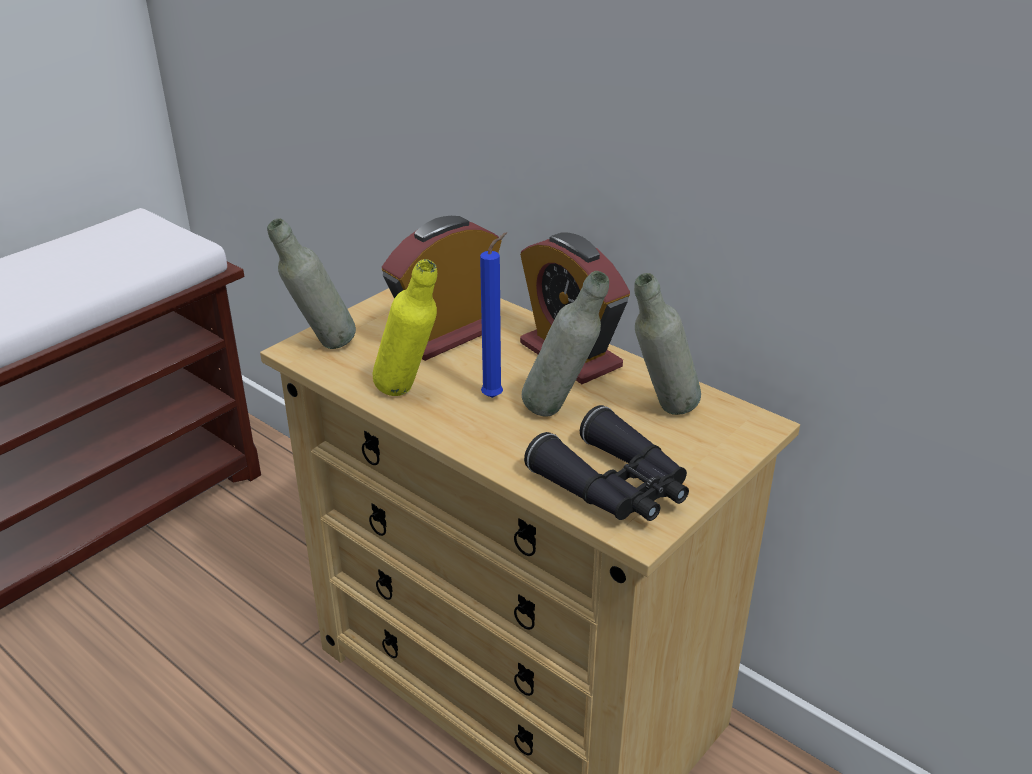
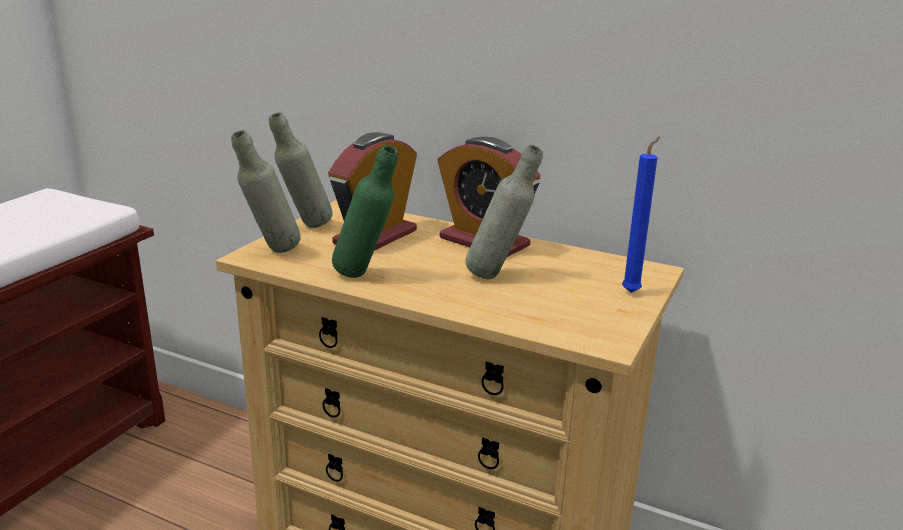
camera: 15 degrees left, 10 degrees down
(409, 395) = (365, 276): yellow bottle -> green bottle
(495, 396) = (439, 271): blue candle -> blue candle (632, 291)
(614, 487) = (571, 318): black binoculars -> none
(661, 412) = (577, 270): grey bottle -> grey bottle (304, 228)

